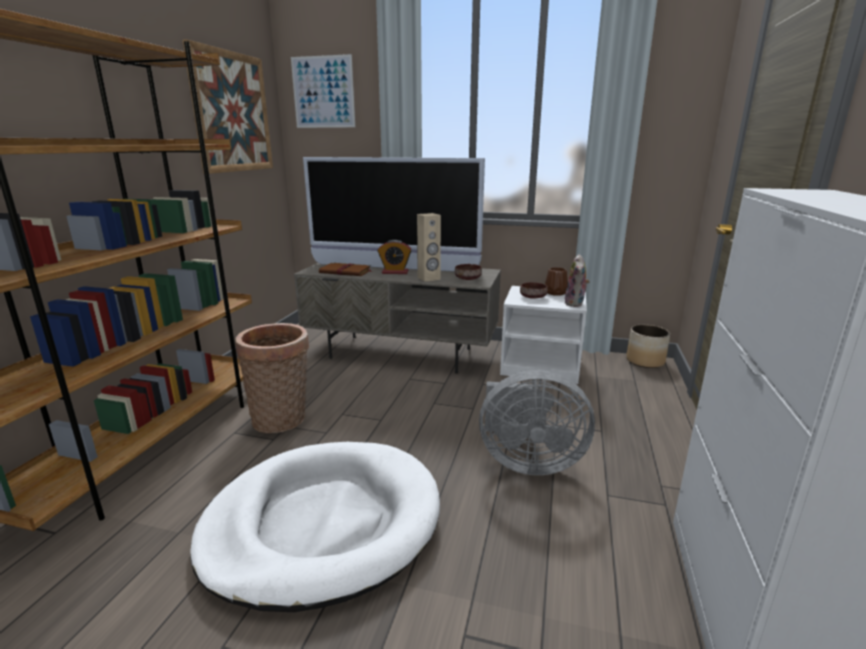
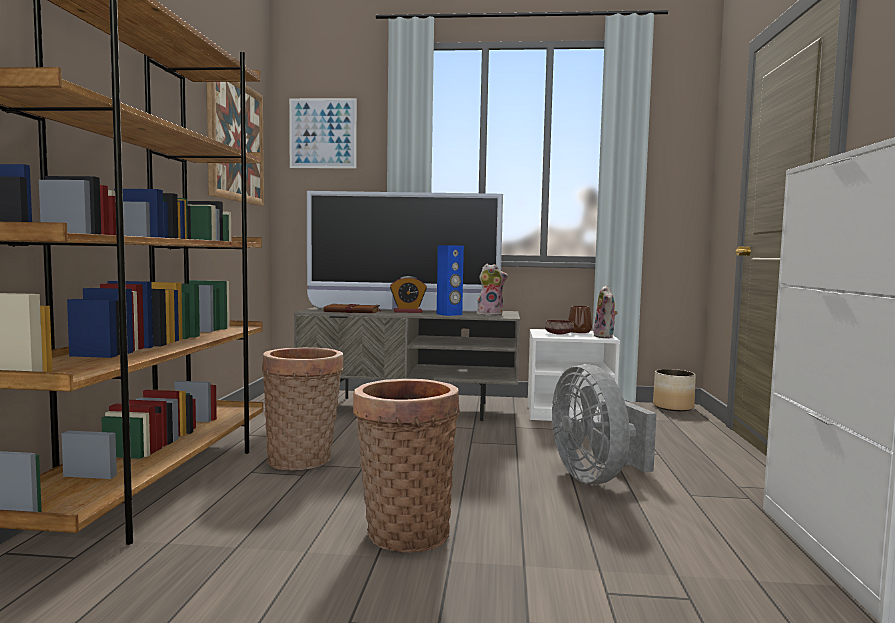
camera: 10 degrees left, 15 degrees down
(323, 524) = (404, 531): white dog bed -> basket
(429, 278) = (449, 314): beige speaker -> blue speaker
(467, 279) = (490, 314): brown bowl -> plush toy
(527, 461) = (596, 477): grey fan -> grey fan turned 75 degrees clockwise

